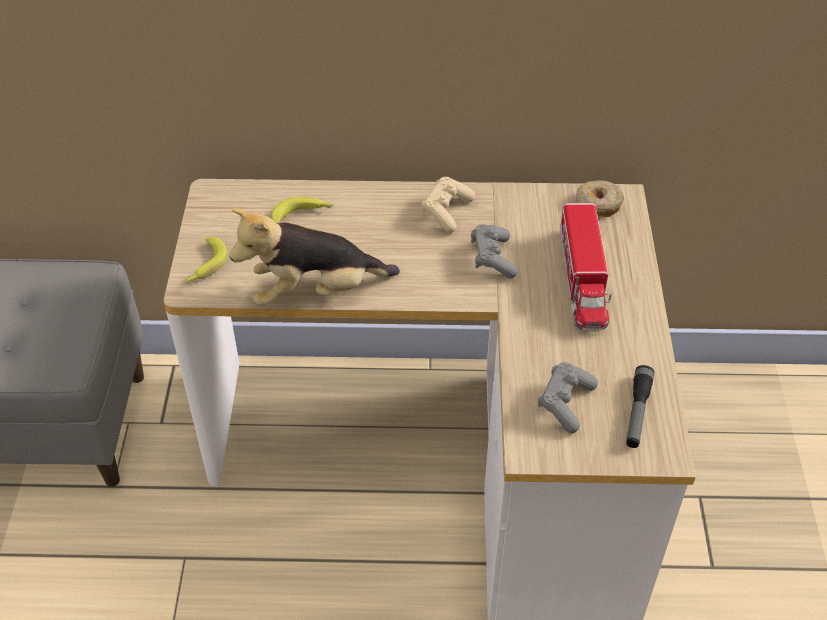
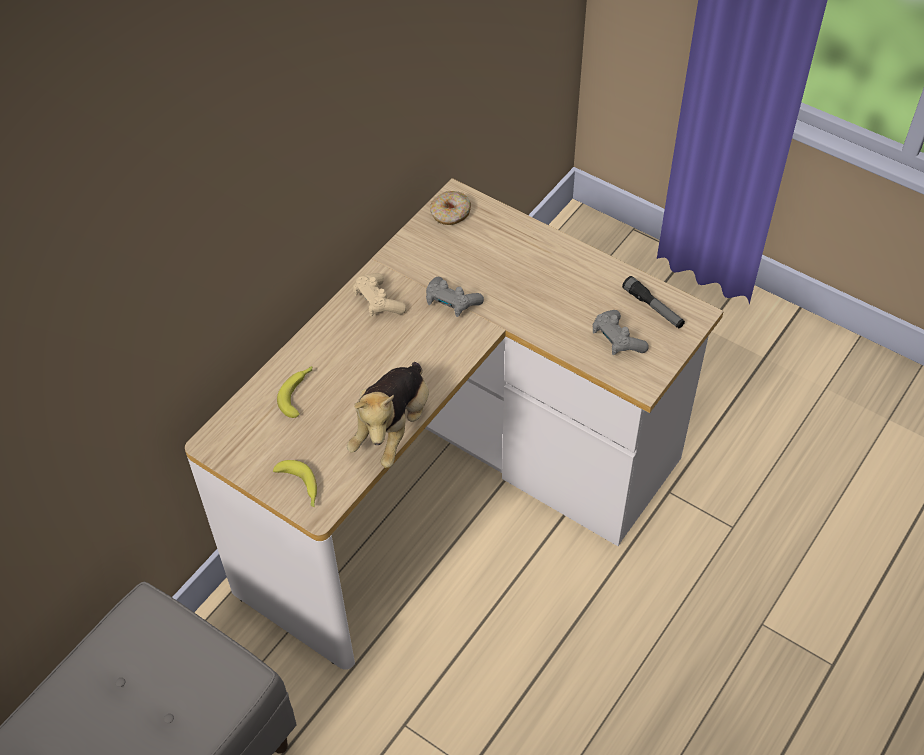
camera: 55 degrees left, 5 degrees up
(582, 279) = (514, 265): toy truck -> none

